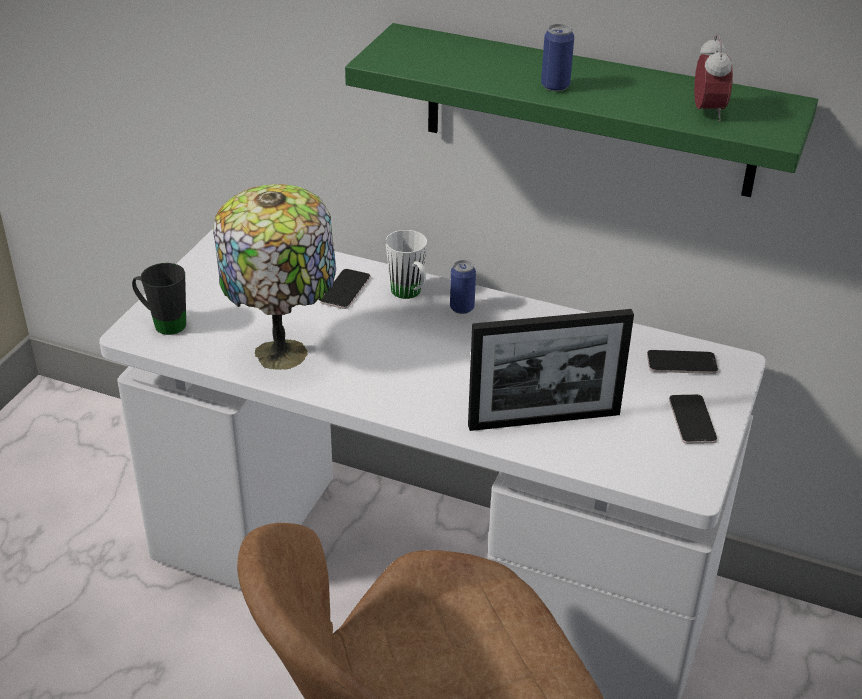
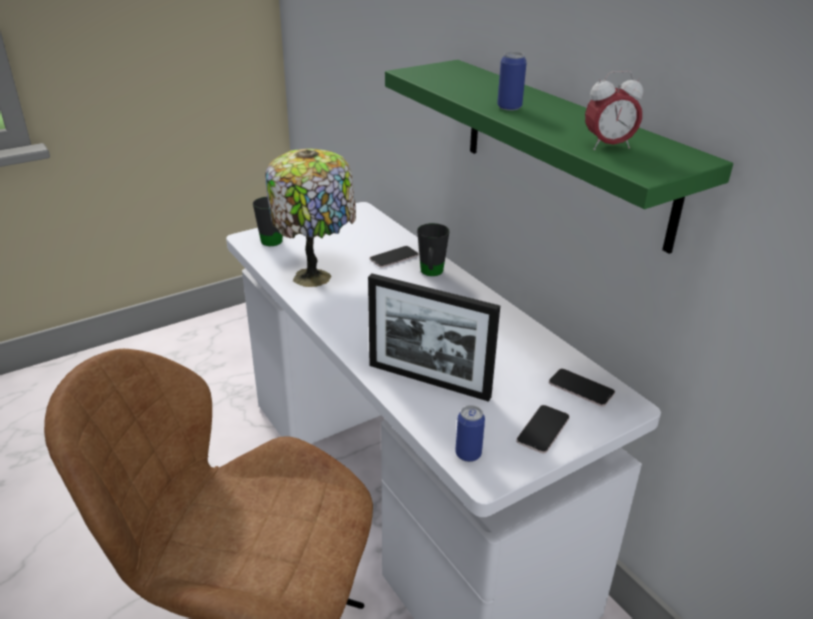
camera: 35 degrees right, 5 degrees down
(409, 294) = (431, 274): white mug -> black mug
(462, 308) = (456, 293): can -> can (468, 454)
(707, 112) = (608, 146): alarm clock -> alarm clock turned 45 degrees clockwise

